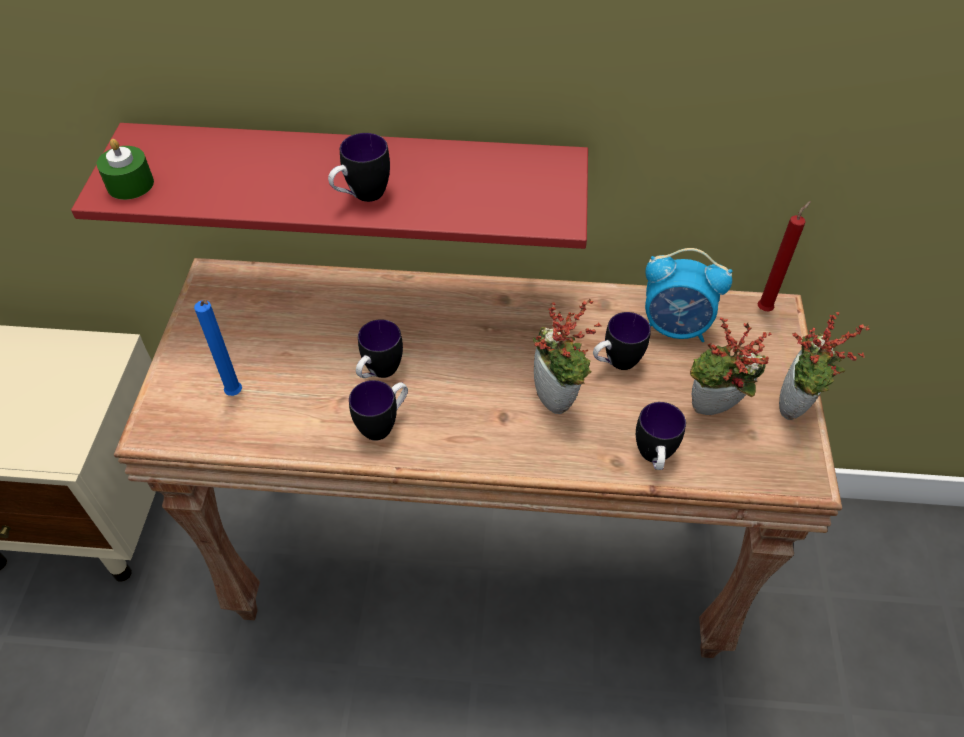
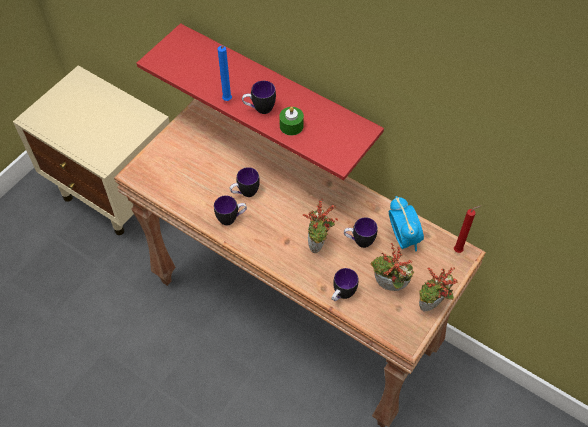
camera: 30 degrees right, 5 degrees up
(130, 184) = (166, 60): green candle -> green candle (291, 126)
(236, 395) = (177, 174): blue candle -> blue candle (227, 101)
(675, 327) = (403, 238): alarm clock -> alarm clock turned 150 degrees counterclockwise

